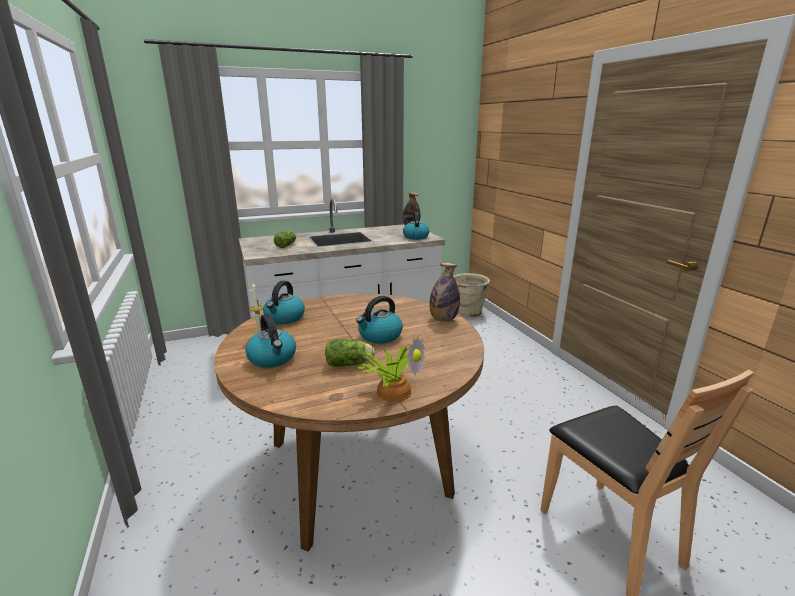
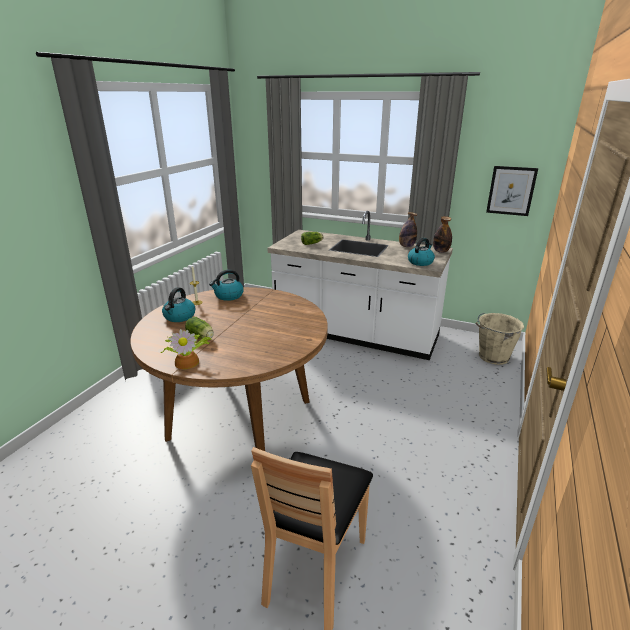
camera: 45 degrees right, 5 degrees up
(379, 336) = (248, 329): kettle -> none
(443, 164) = (511, 190): none -> picture
(443, 319) = (306, 336): bottle -> bottle (406, 246)

